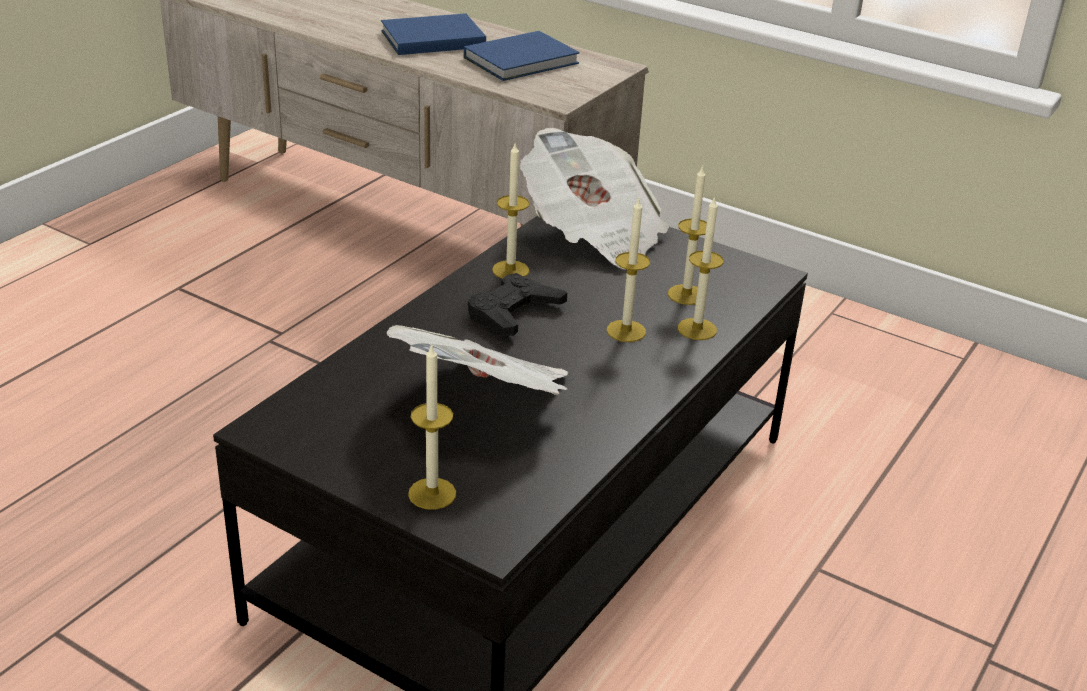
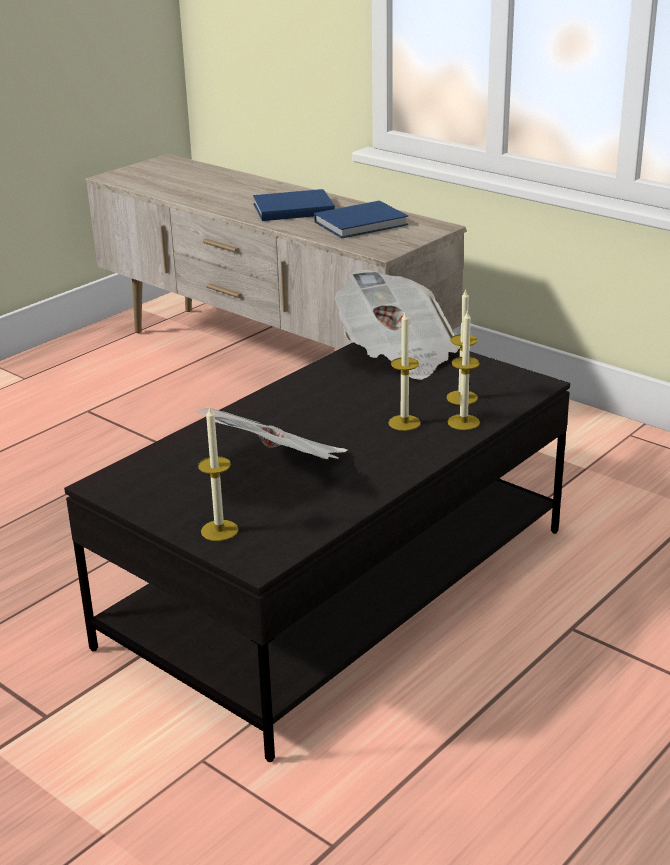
camera: 10 degrees right, 5 degrees down
(510, 270) = (322, 379): candle -> none
(513, 312) = (316, 409): black game controller -> none

